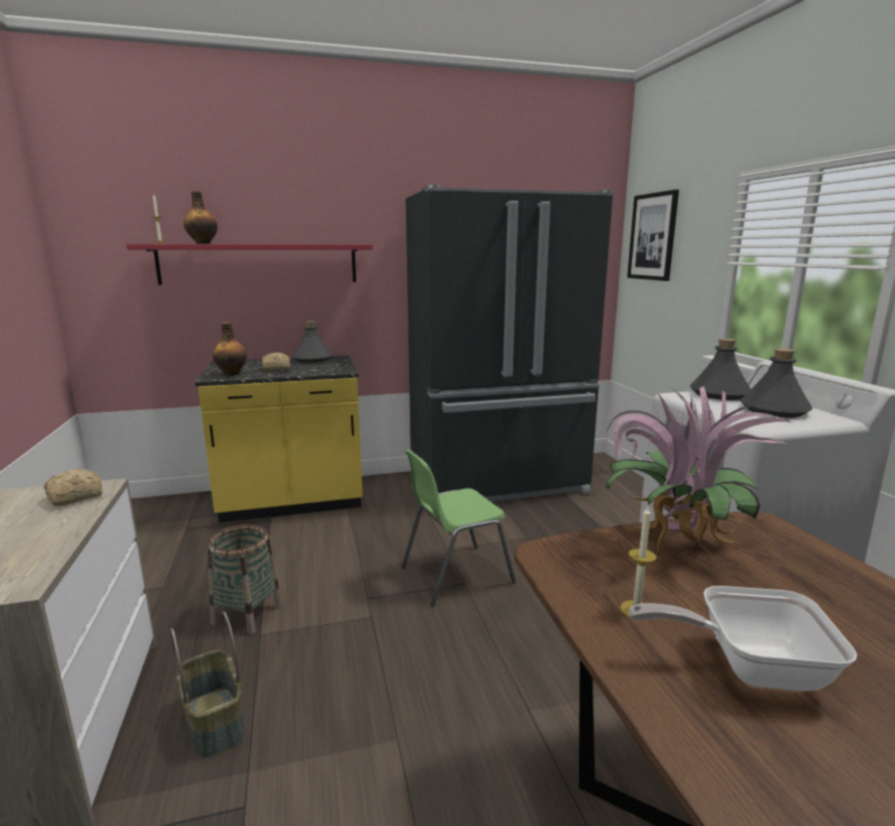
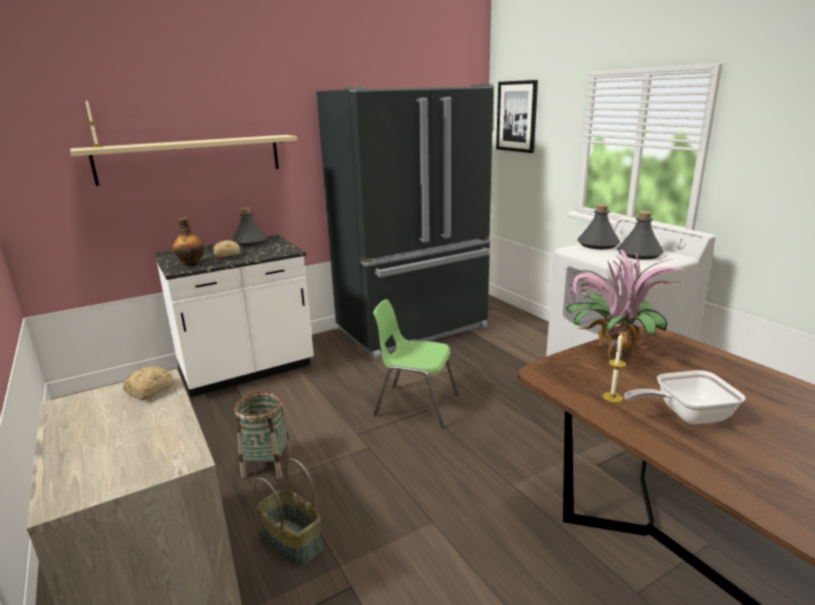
camera: 15 degrees left, 5 degrees up
(203, 243) = (139, 144): bottle -> none
(259, 264) = (190, 158): red shelf -> beige shelf
(292, 503) = (247, 370): yellow counter -> white counter
(454, 575) = (415, 405): green chair -> green chair turned 60 degrees clockwise

